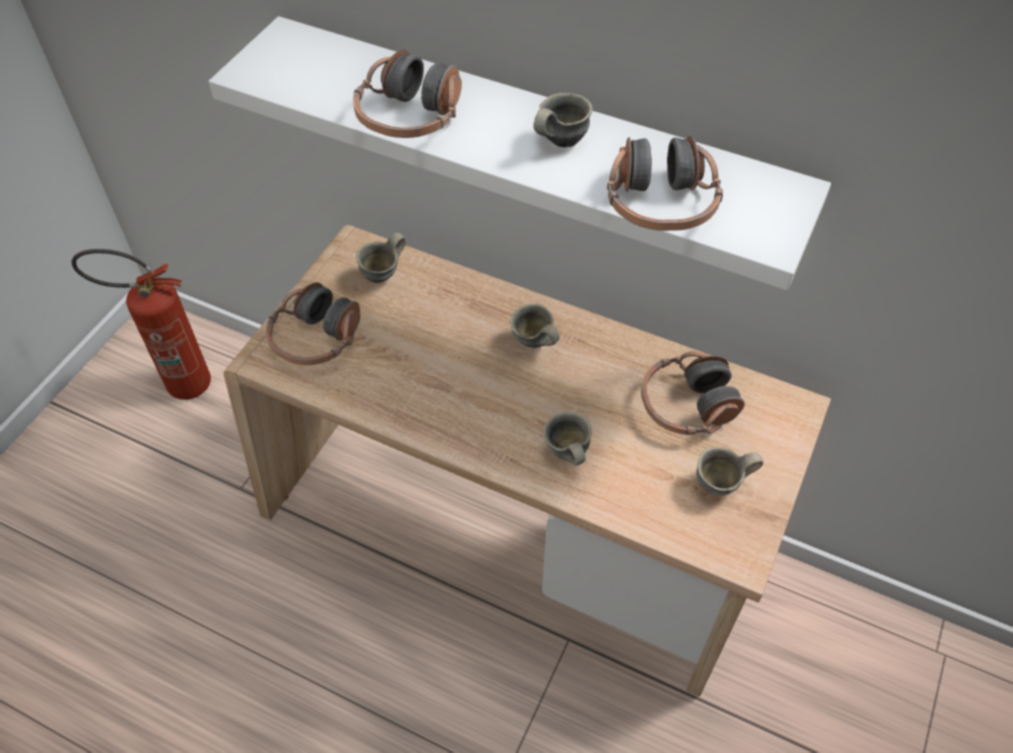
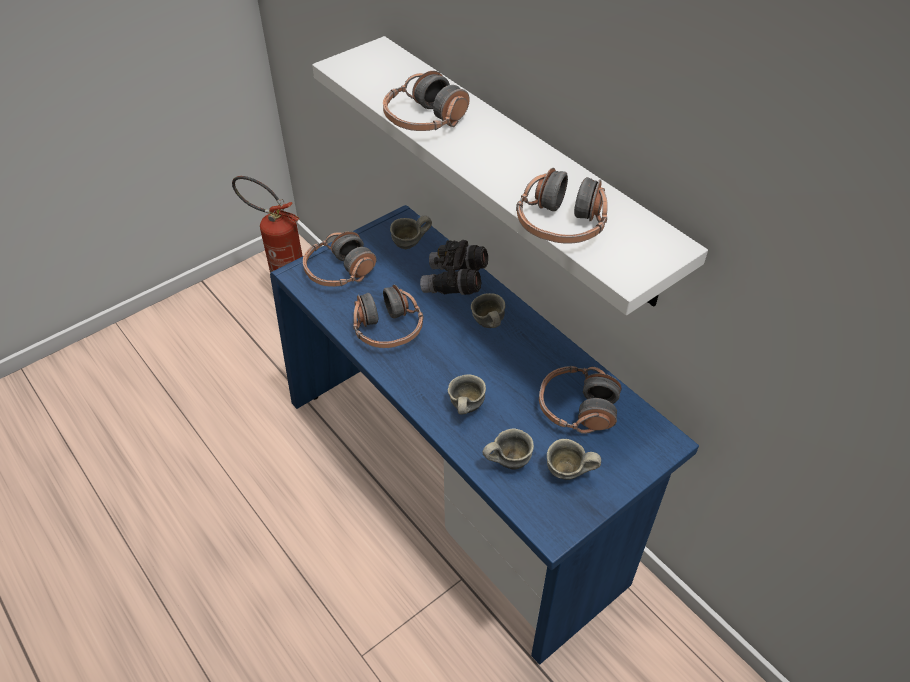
camera: 25 degrees right, 5 degrees down
(419, 391) = (387, 329): none -> headphones
(465, 304) = (455, 283): none -> grey binoculars
(506, 537) = (455, 486): beige desk -> blue desk
(558, 142) = (516, 163): grey mug -> grey mug (507, 461)

